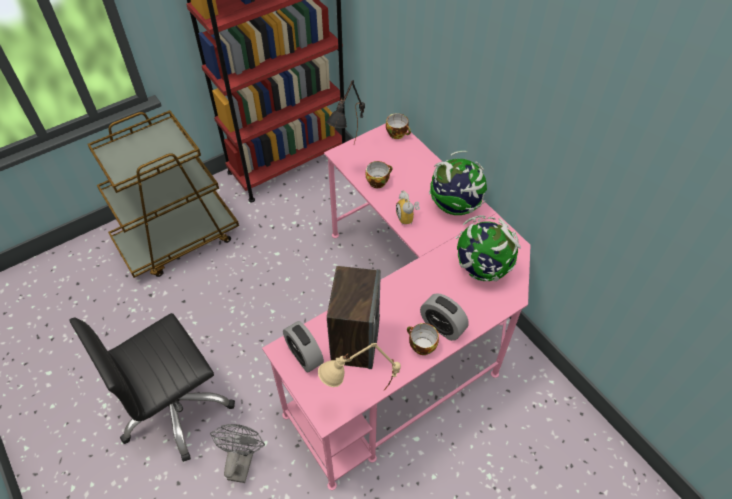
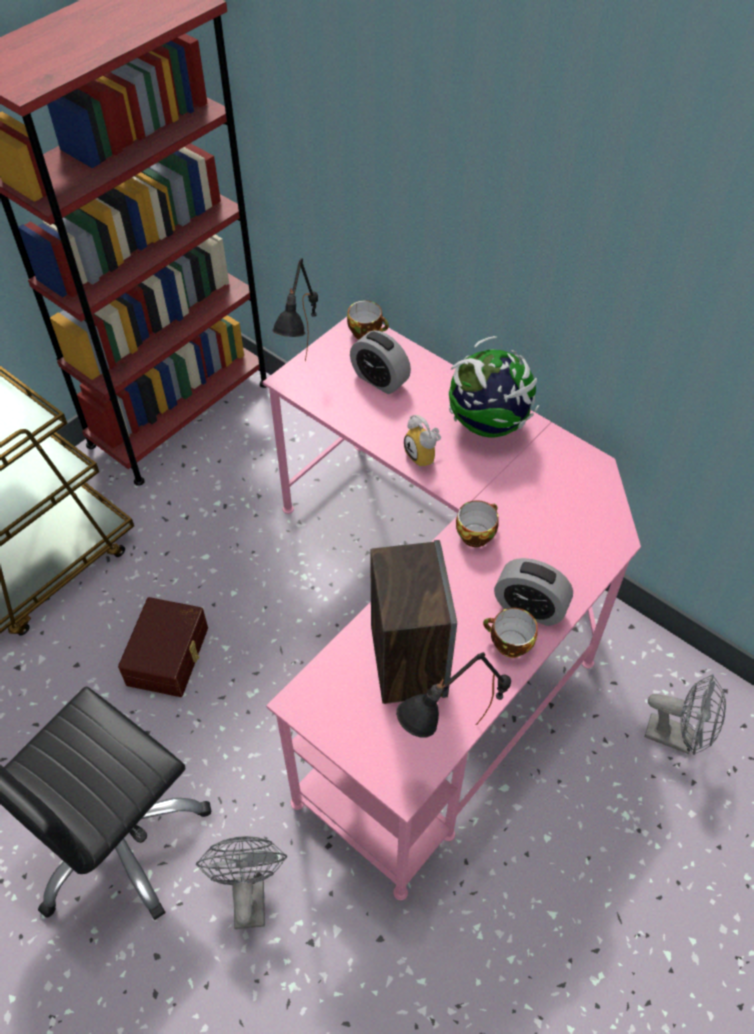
camera: 15 degrees left, 0 degrees up
(238, 308) = (170, 656): none -> brown storage box
(304, 355) = (337, 701): alarm clock -> alarm clock (380, 379)
(361, 405) = (449, 756): beige table lamp -> black table lamp
(378, 181) = (361, 410): cup -> cup (476, 533)
(482, 268) = (558, 508): globe -> none
(539, 435) = (677, 737): none -> grey fan

